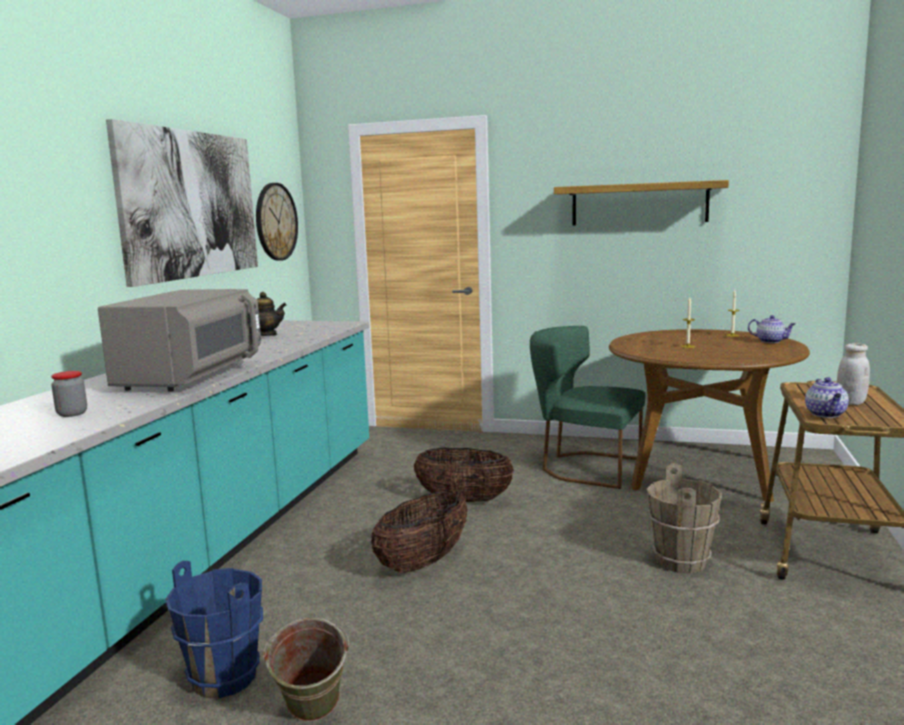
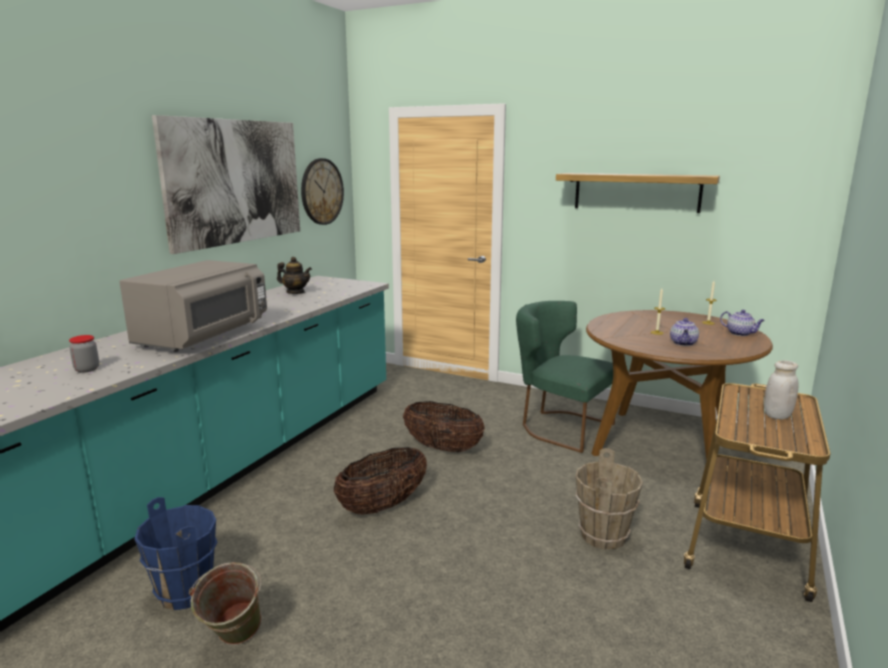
camera: 10 degrees right, 5 degrees up
(826, 414) = (741, 429): teapot -> teapot (683, 343)

